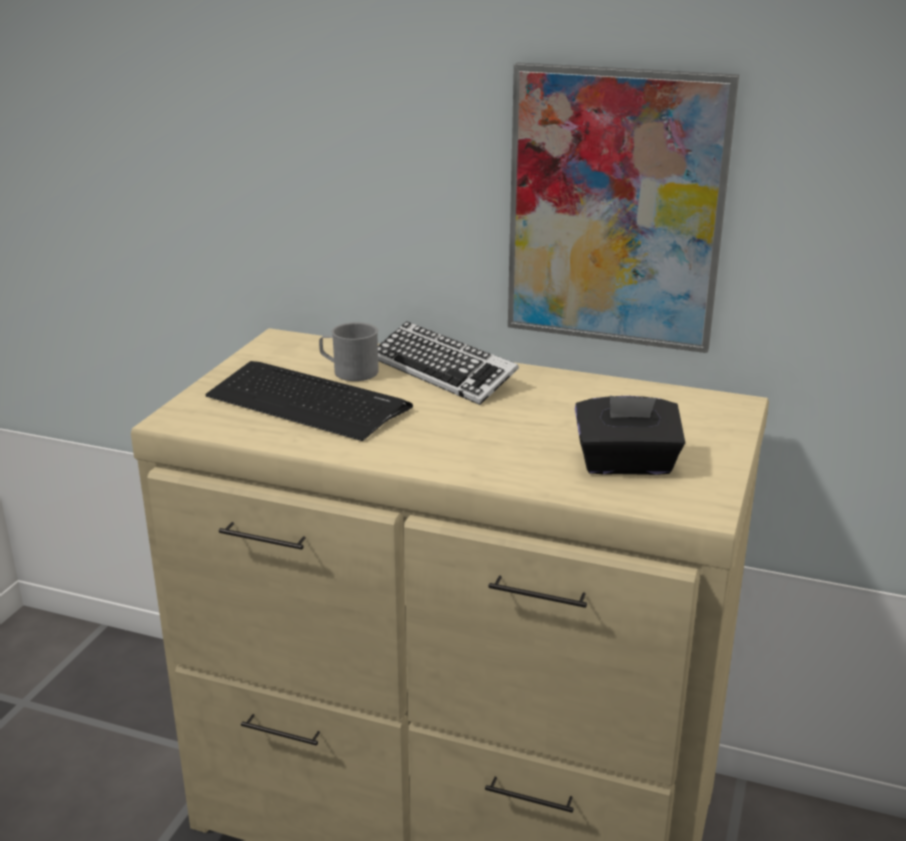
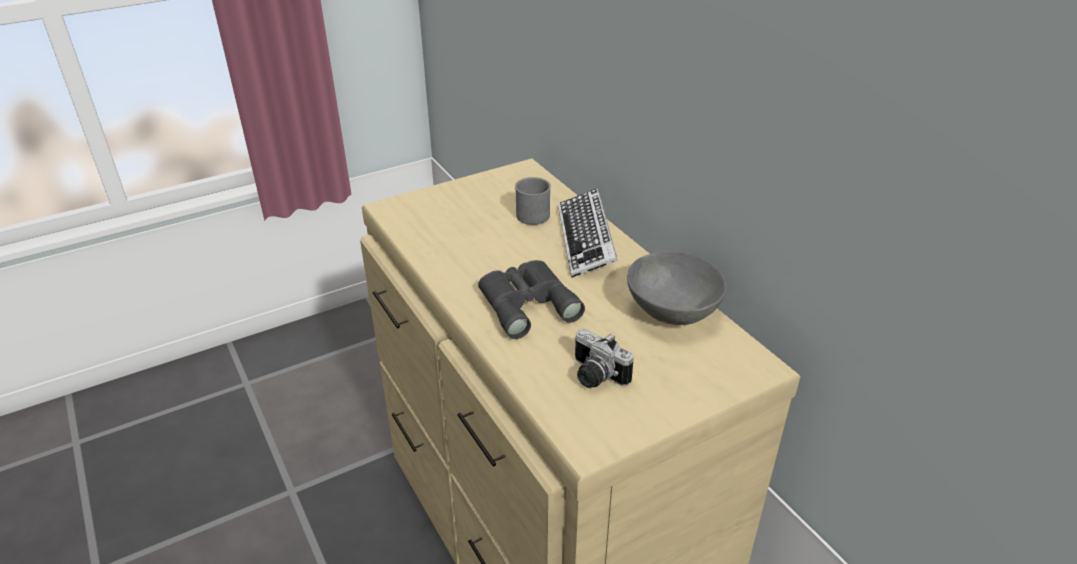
camera: 40 degrees right, 10 degrees up
(307, 402) = (473, 227): keyboard -> none
(472, 439) = (526, 302): none -> grey binoculars
(609, 394) = (672, 311): none -> grey bowl
(615, 209) = (727, 158): picture -> none
(626, 464) = (594, 376): black tissue box -> camera

